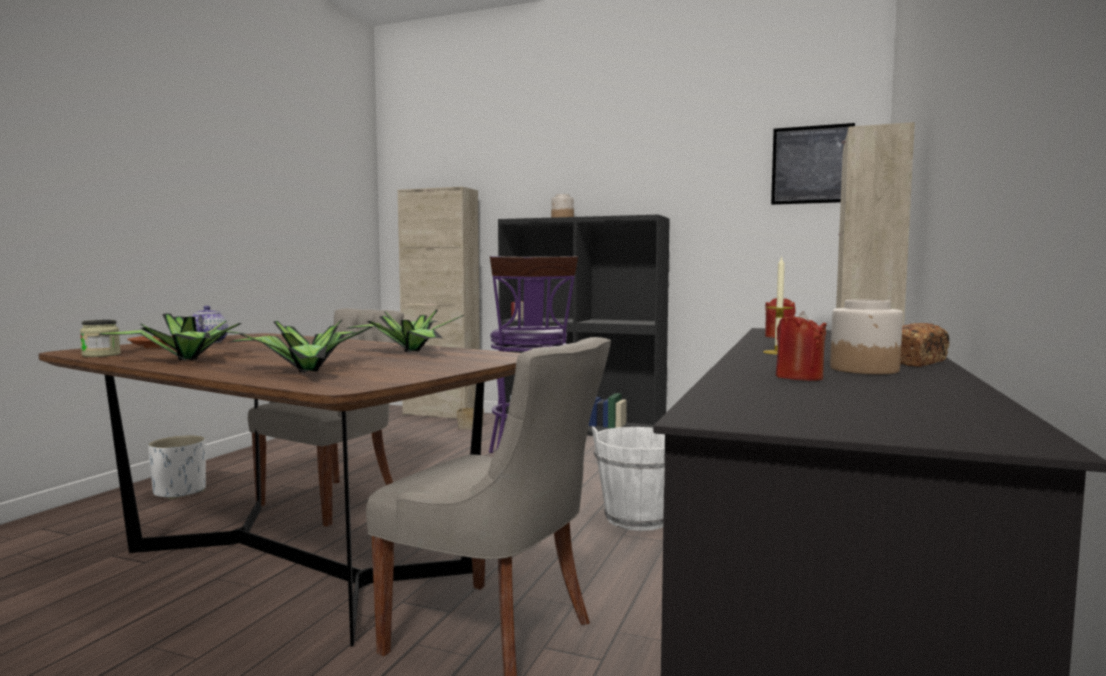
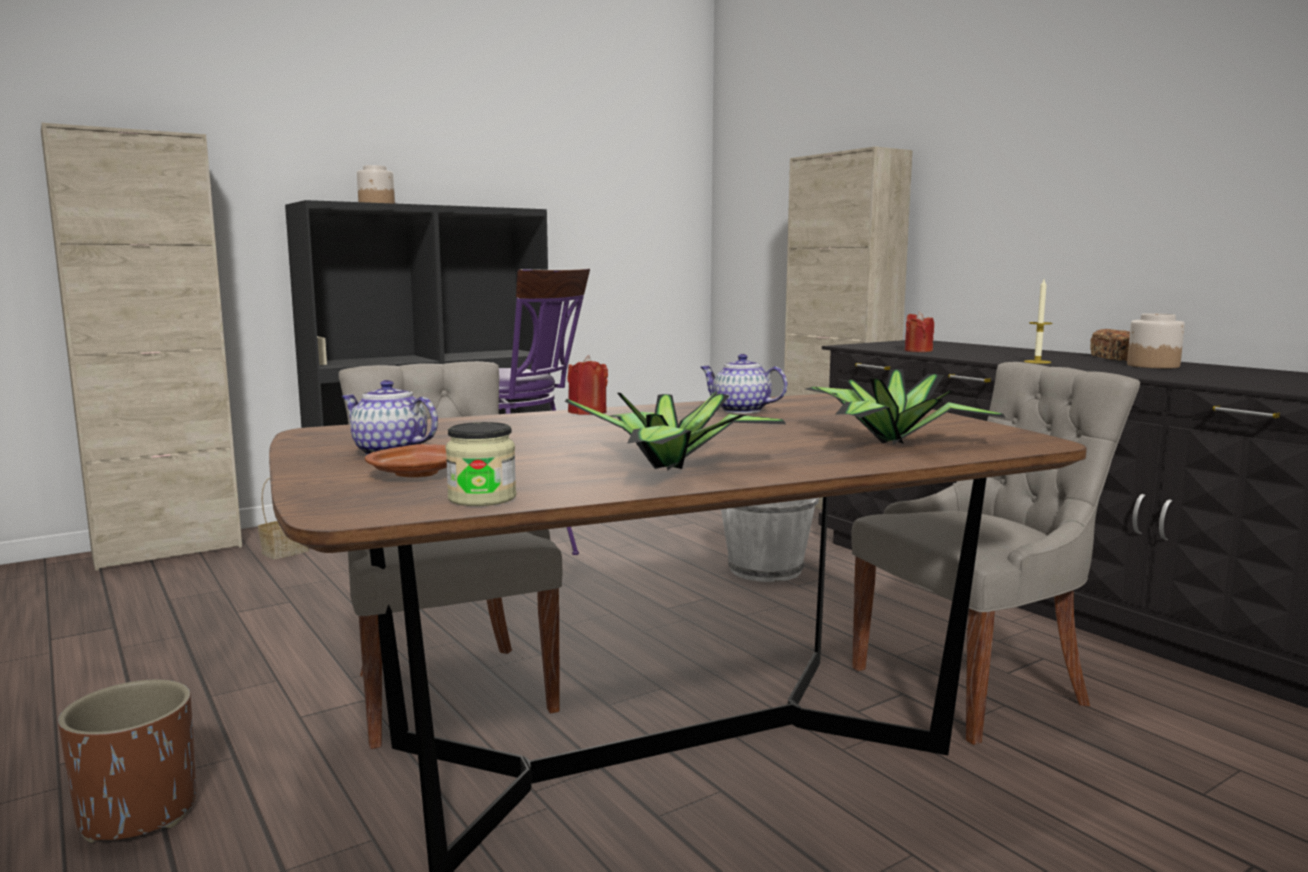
camera: 55 degrees left, 5 degrees up
(179, 492) = (138, 814): white planter -> brown planter
(408, 351) = (740, 410): potted plant -> teapot
(799, 377) = (1189, 374): red candle -> red candle (587, 412)
(812, 165) = (652, 160): picture -> none

